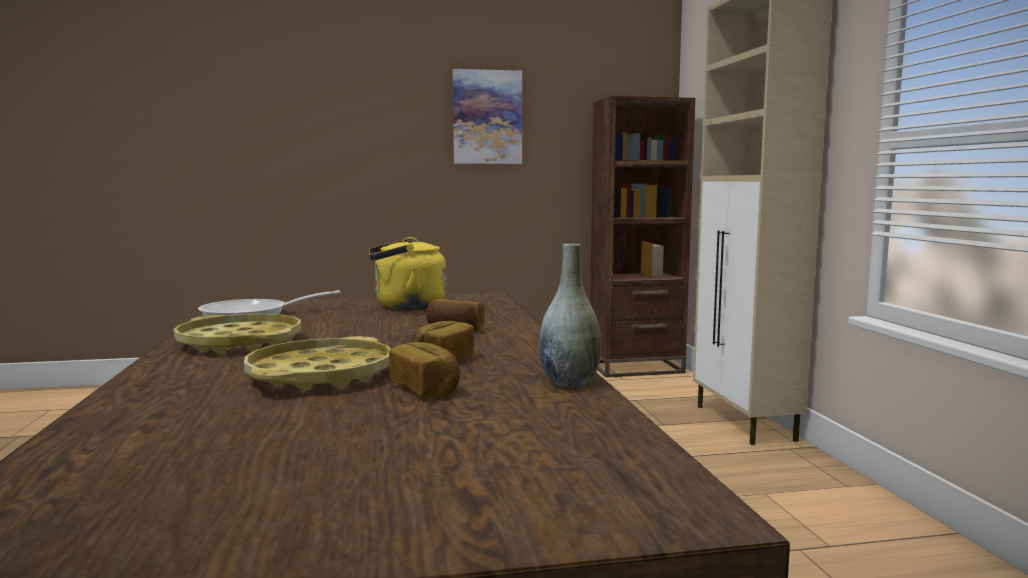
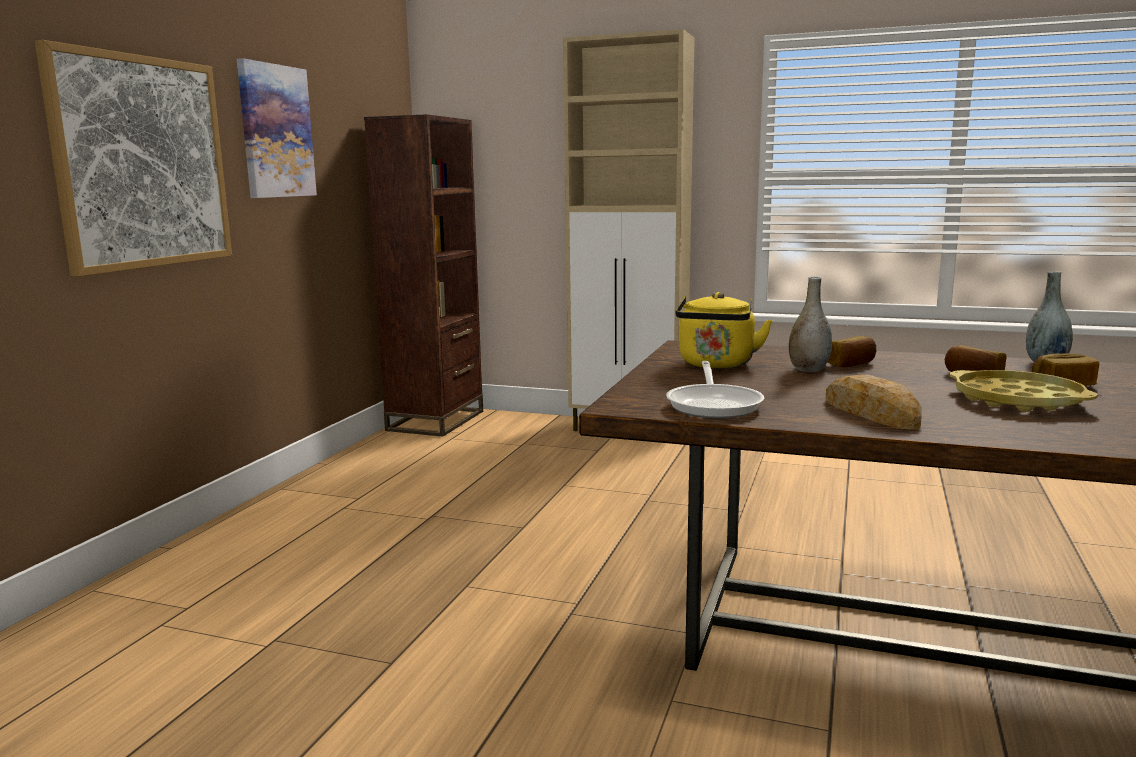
camera: 60 degrees left, 5 degrees up
(240, 342) = (871, 412): yellow tray -> bread
(360, 139) = (142, 162): none -> picture
(412, 322) = (808, 369): none -> grey vase

